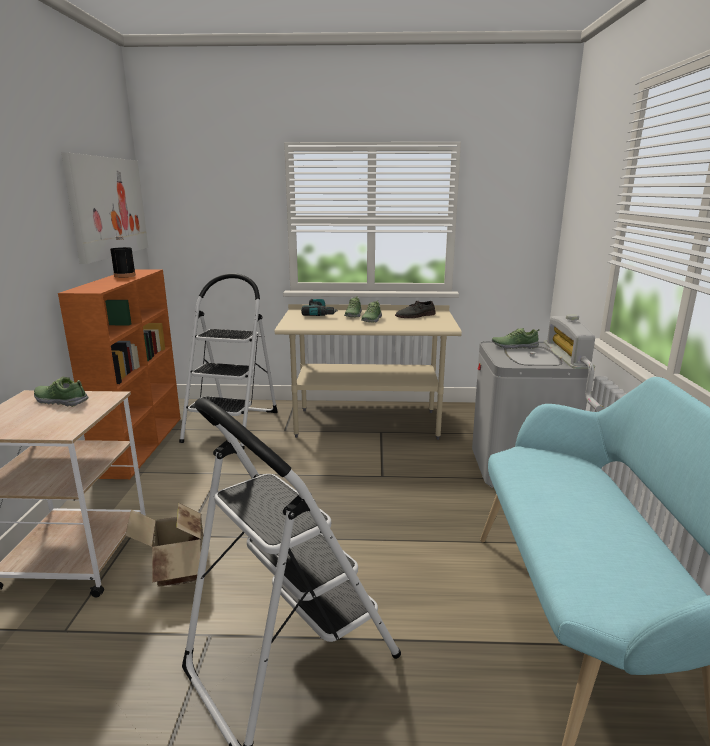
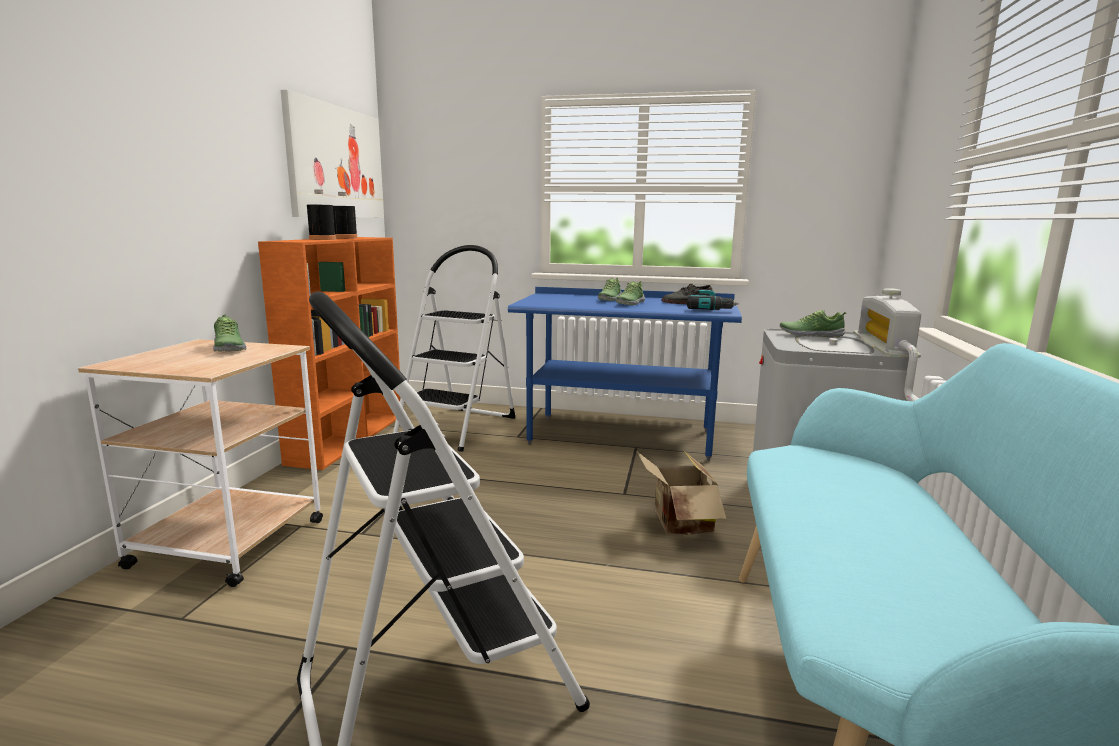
camera: 10 degrees right, 5 degrees down
(61, 401) = (228, 348): shoe -> shoe turned 150 degrees counterclockwise
(110, 283) = (322, 239): none -> black bottle
(177, 571) = (336, 570): cardboard box -> cardboard box (678, 524)
(319, 314) = (569, 297): power drill -> power drill (709, 309)
(367, 423) = (621, 437): beige desk -> blue desk

